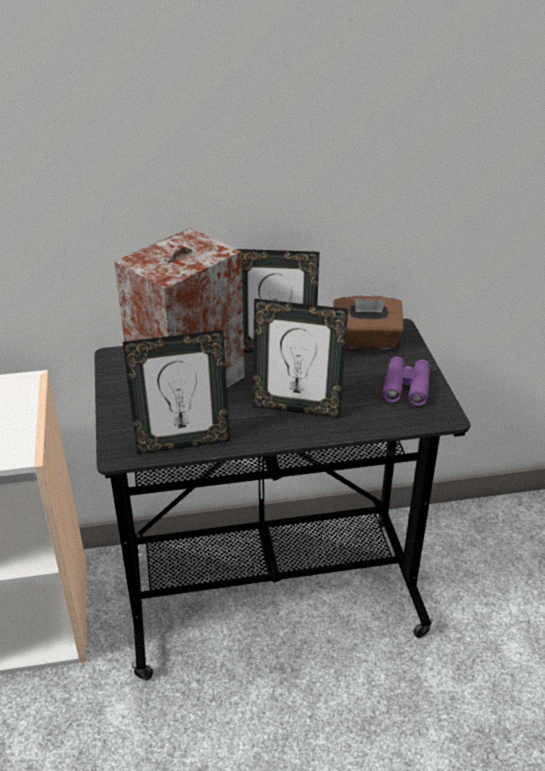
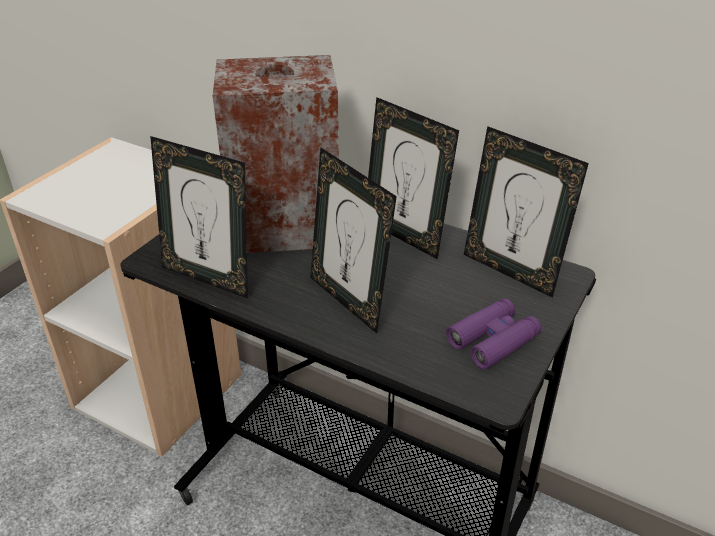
camera: 40 degrees right, 0 degrees up
(366, 341) = (511, 271): brown tissue box -> picture frame

